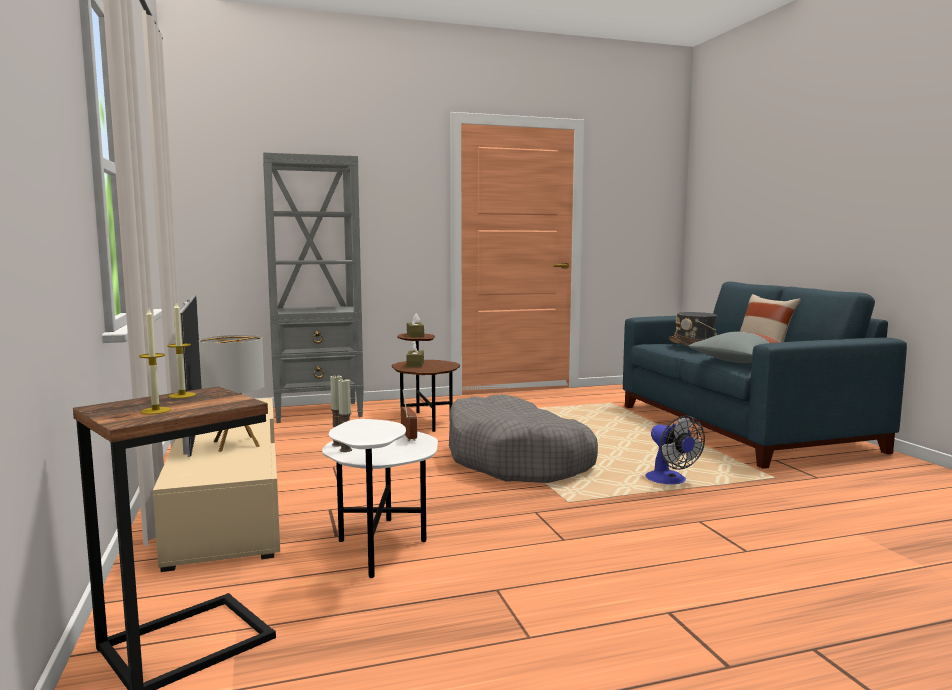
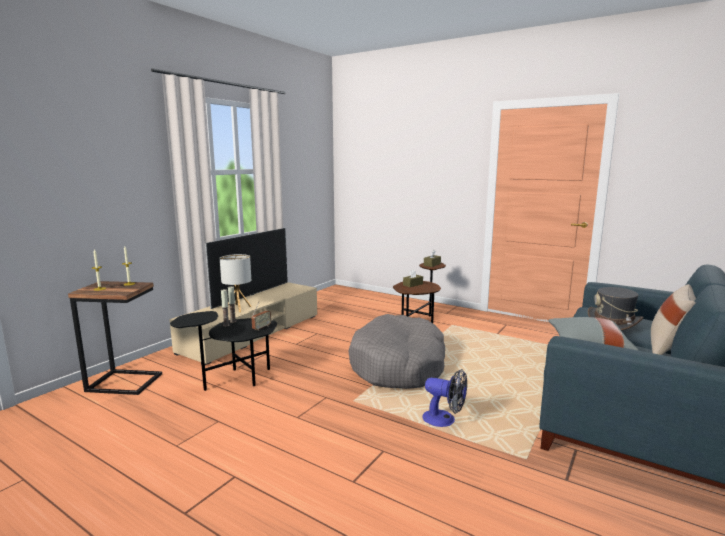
camera: 50 degrees right, 5 degrees up
(319, 412) = (385, 300): grey bookcase -> none
(381, 549) = (234, 380): white side table -> black side table
(670, 480) = (444, 420): fan -> fan turned 90 degrees counterclockwise

